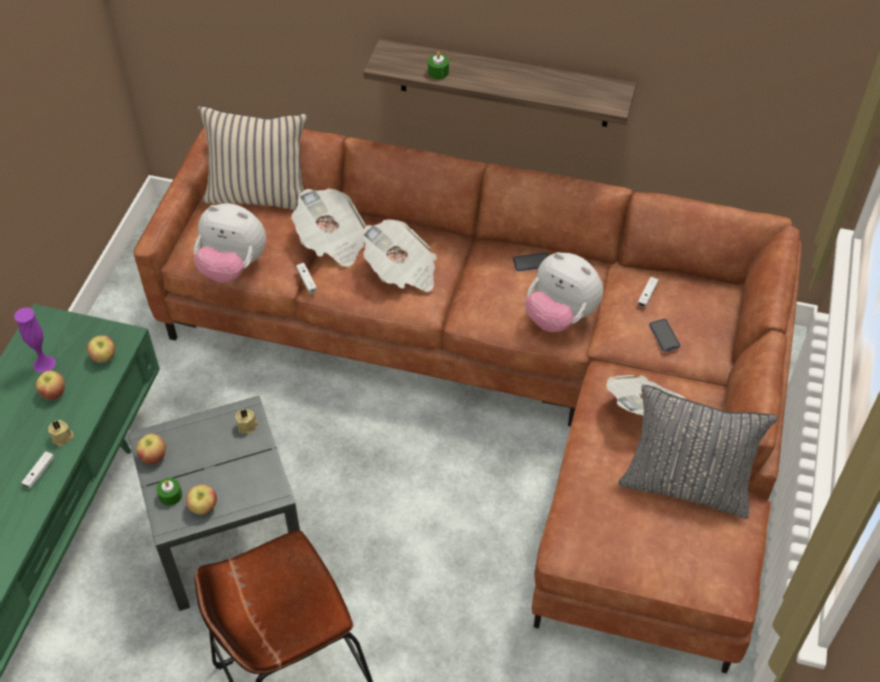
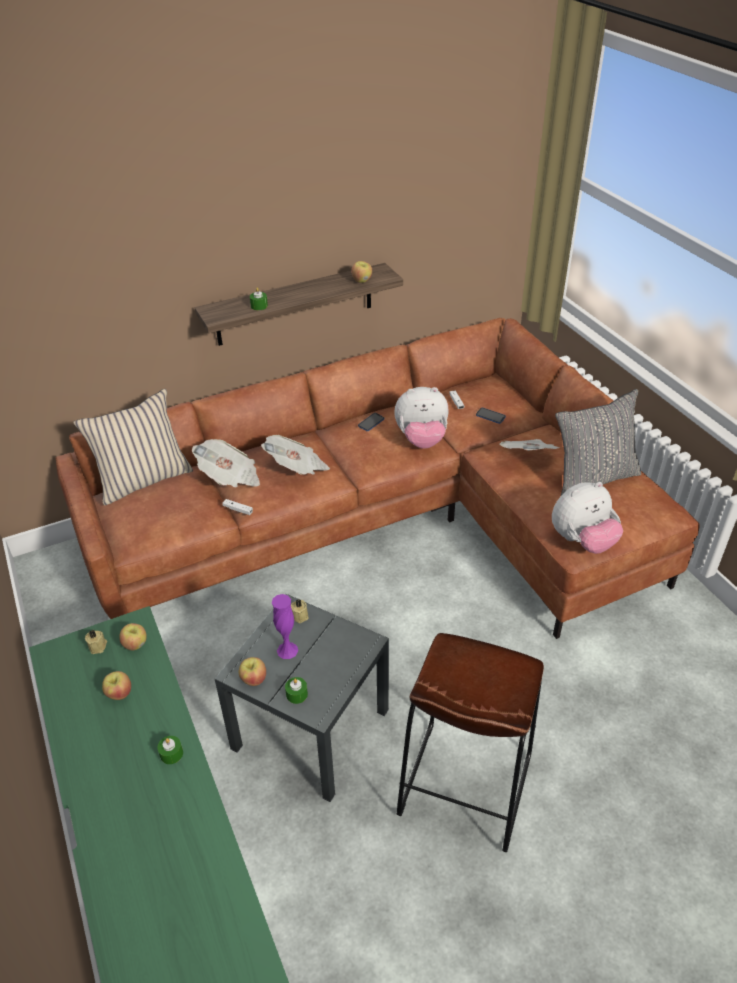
camera: 40 degrees left, 10 degrees down
(39, 473) = (171, 754): white game controller -> green candle
(44, 364) = (87, 680): purple vase -> purple vase (287, 650)
(63, 438) = (163, 717): beige candle -> beige candle (98, 646)
(203, 507) = (330, 684): apple -> apple (362, 280)
(233, 267) = (175, 530): plush toy -> plush toy (582, 541)

